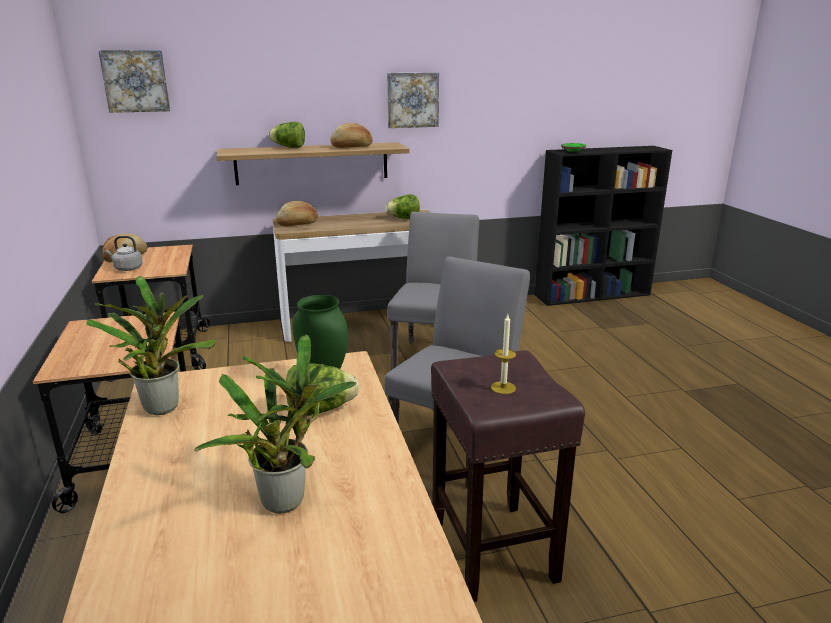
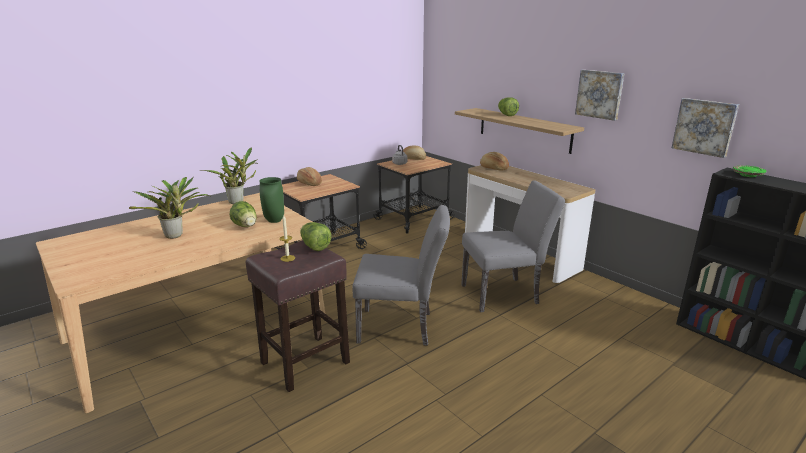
camera: 65 degrees right, 0 degrees up
(136, 81) = (447, 60): picture -> picture (704, 126)
(352, 146) = (538, 122): bread -> bread (309, 183)
(403, 219) = (555, 187): lettuce -> lettuce (314, 246)

